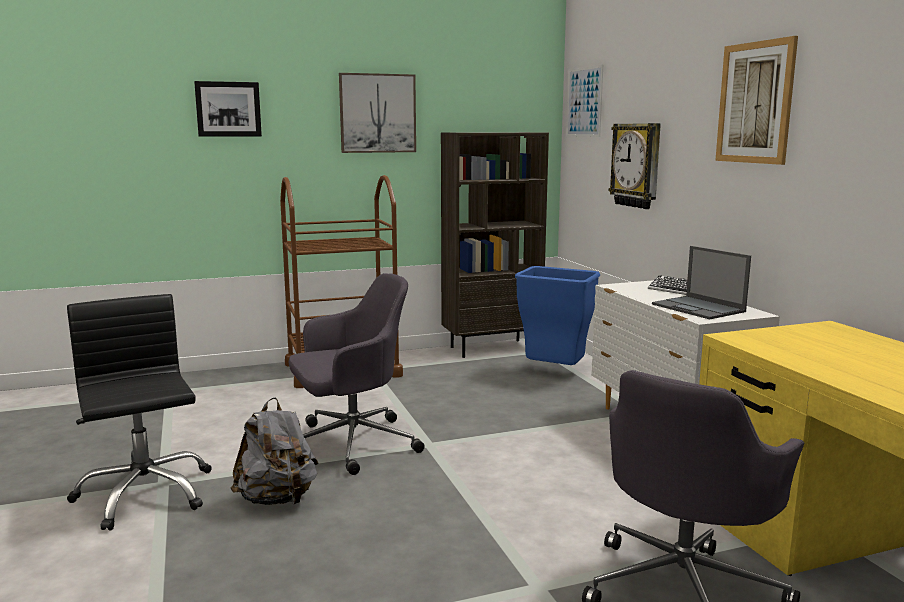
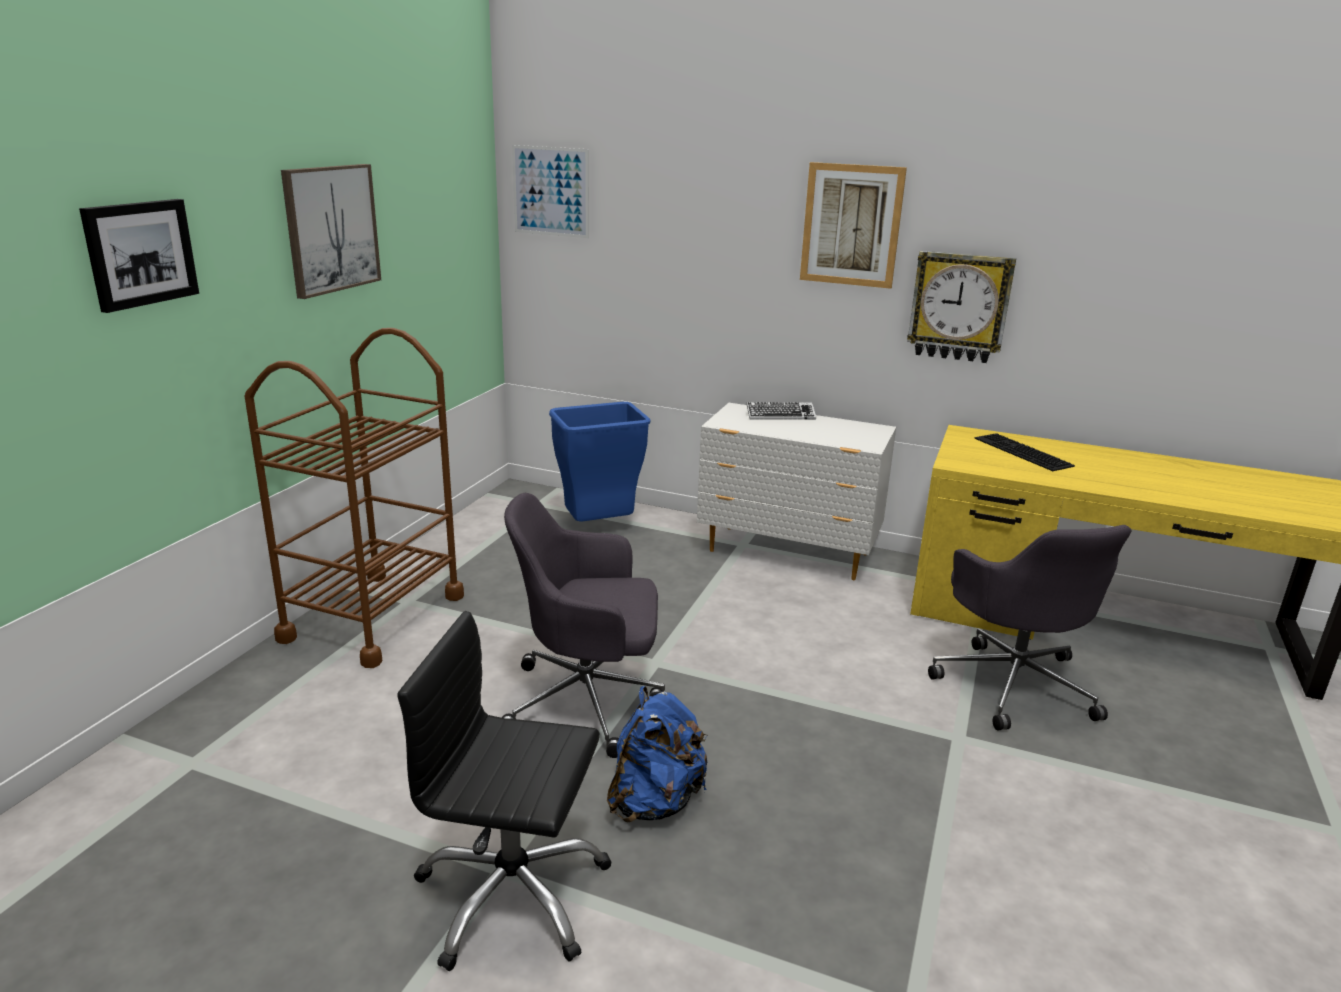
camera: 50 degrees left, 10 degrees up
(278, 499) = (655, 801): grey backpack -> blue backpack
(352, 443) = (587, 701): grey office chair -> grey office chair turned 105 degrees counterclockwise
(492, 348) = (481, 519): brown bookcase -> none
(637, 165) = (665, 277): wall clock -> wall clock (959, 307)
(699, 308) = (838, 434): laptop -> none
(850, 348) = (1020, 452): none -> keyboard

